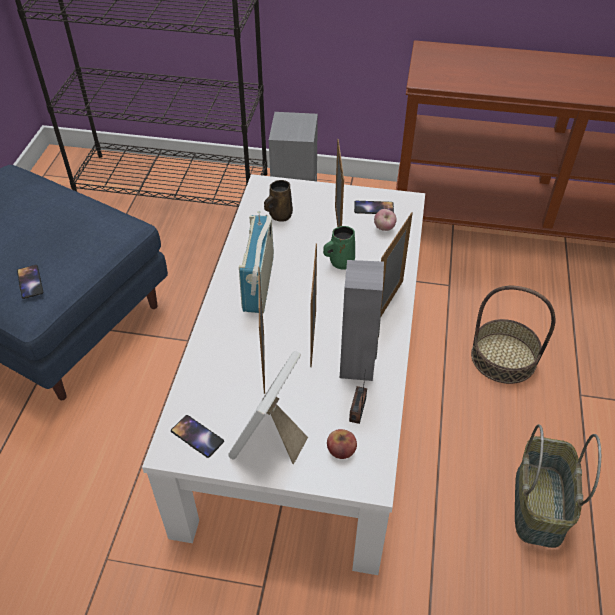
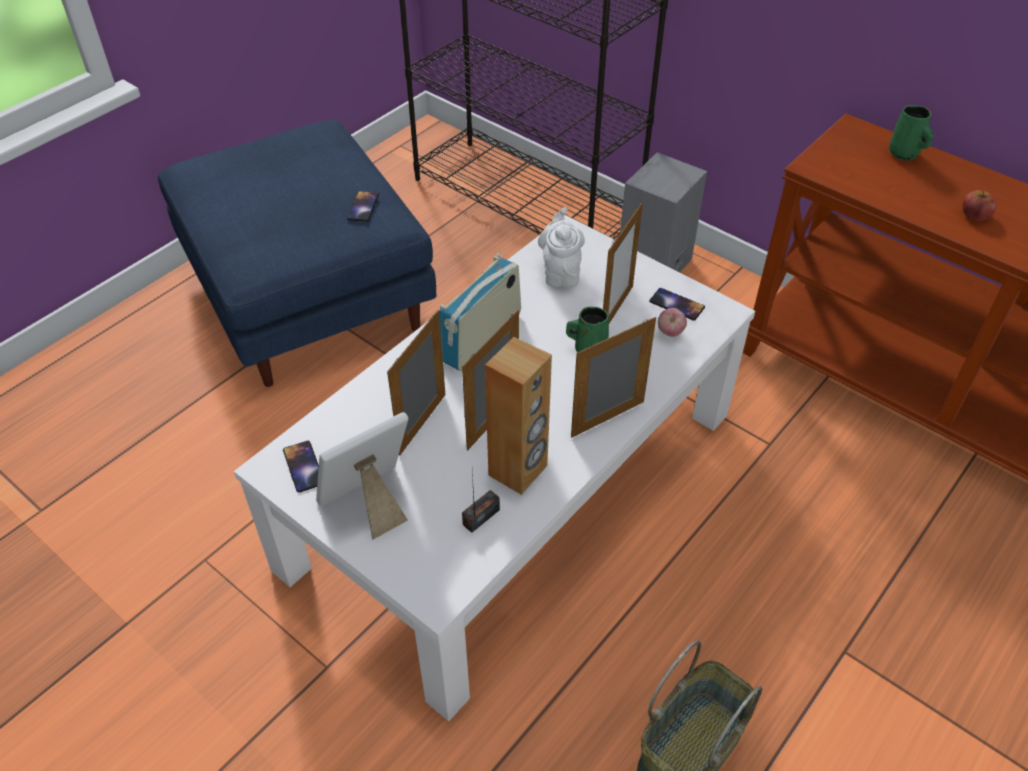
camera: 30 degrees right, 0 degrees up
(30, 282) = (264, 246): phone -> phone (363, 207)
(279, 215) = (560, 272): brown mug -> white teapot
(341, 449) = (432, 549): apple -> apple (975, 214)
(357, 365) = (518, 471): grey speaker -> brown speaker
(470, 55) = (904, 154): none -> green mug
(503, 357) = (775, 560): basket -> none

